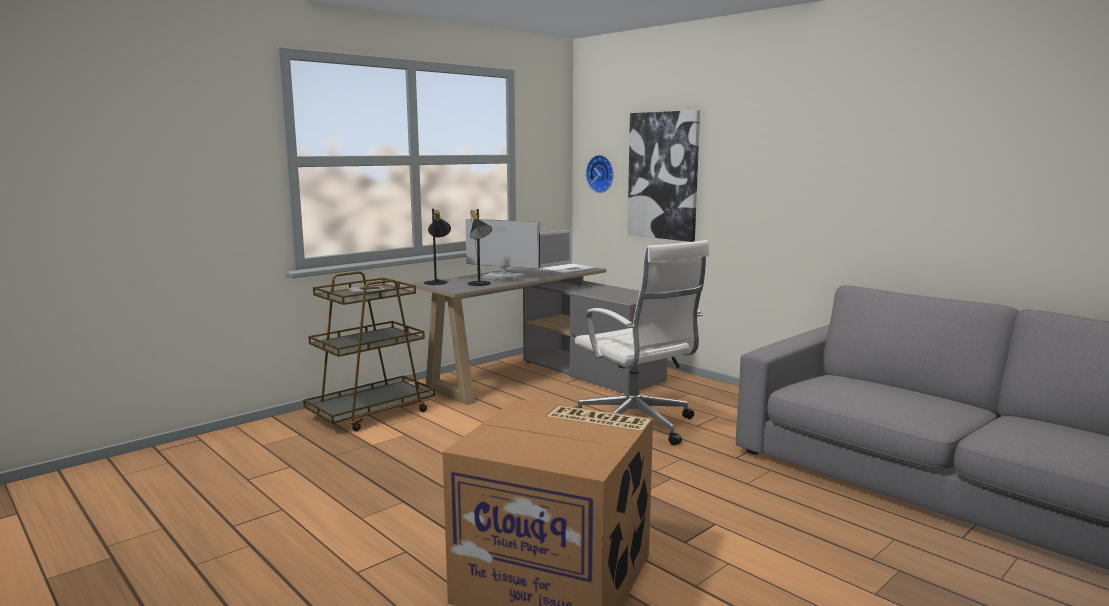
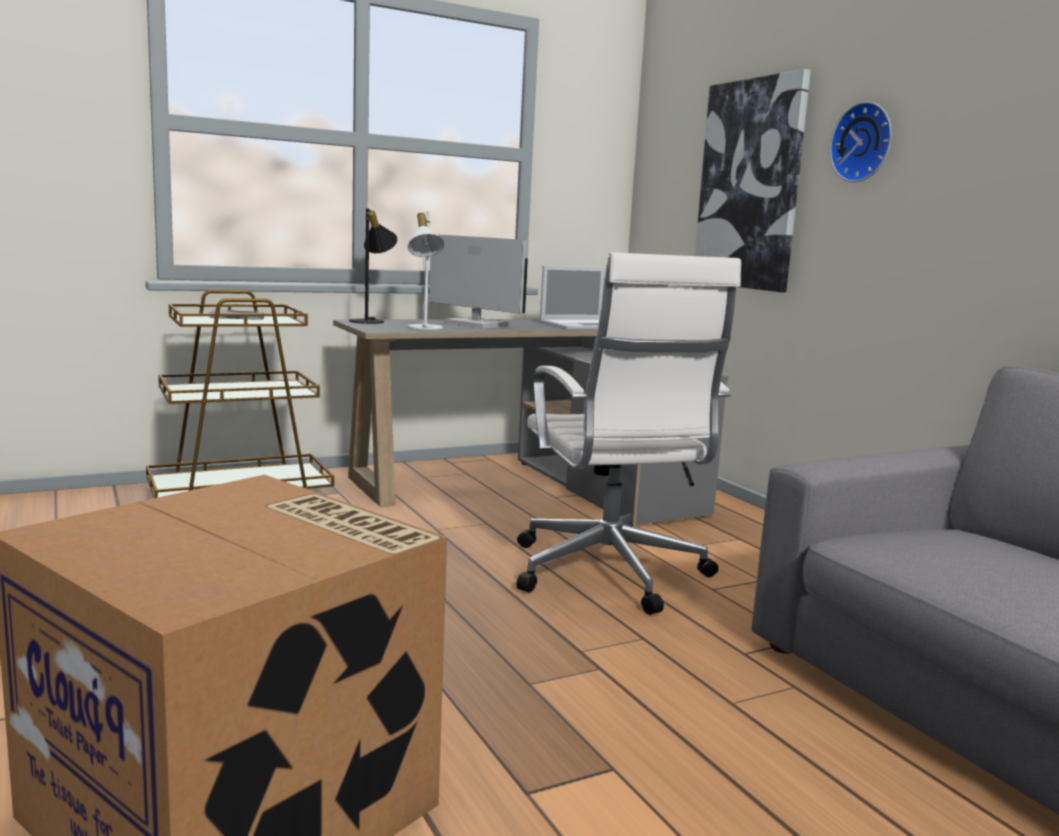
camera: 15 degrees right, 0 degrees up
(480, 284) = (424, 328): black table lamp -> white table lamp
(601, 173) = (668, 187): wall clock -> wall clock (864, 142)

